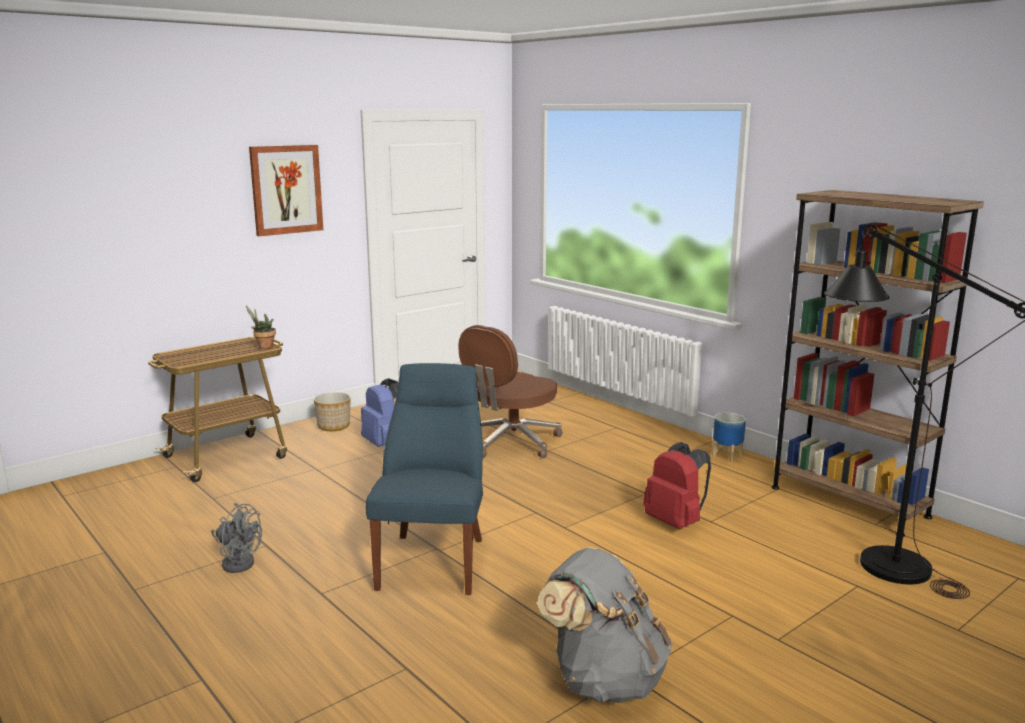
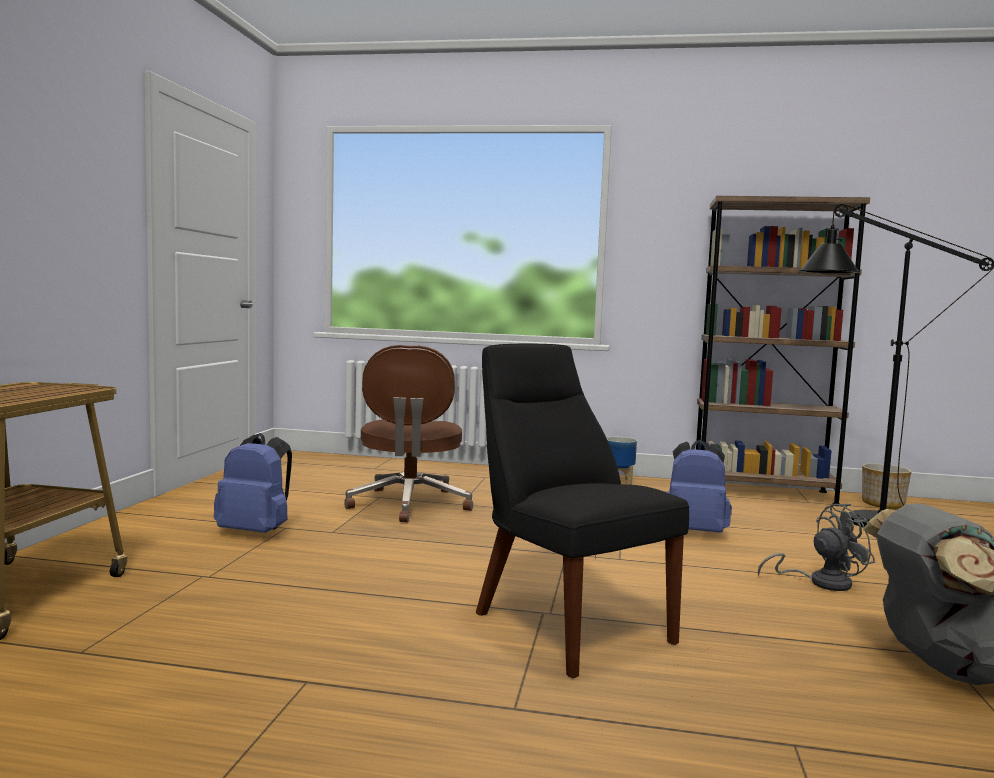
camera: 40 degrees left, 10 degrees down
(237, 561) = (302, 718): grey fan -> grey fan (820, 582)
(263, 347) = (81, 387): potted plant -> none
(286, 189) = (60, 153): picture -> none
(334, 426) = (138, 528): planter -> planter (882, 504)
(434, 560) = (566, 624): blue chair -> black chair
(676, 522) = (694, 532): red backpack -> blue backpack

